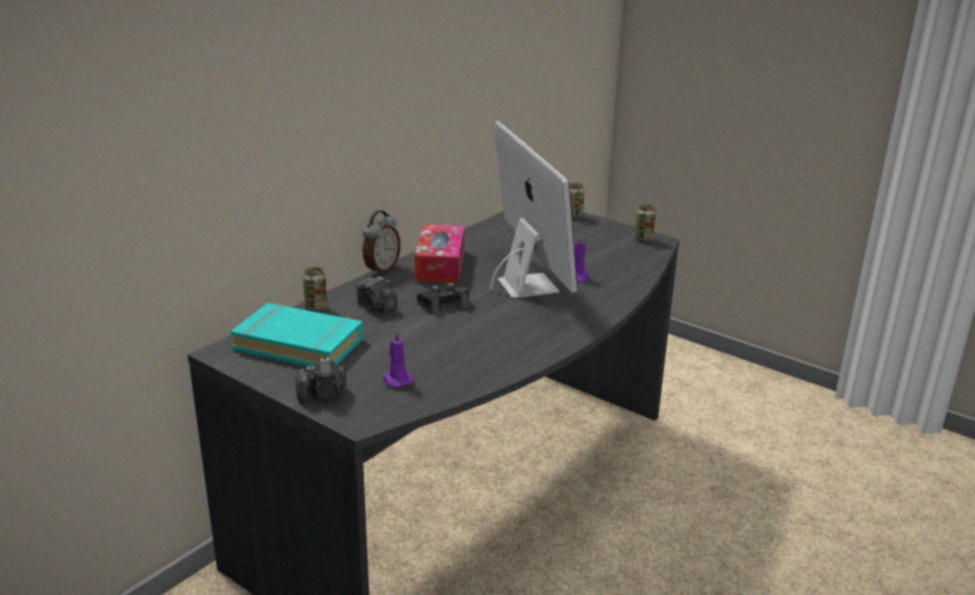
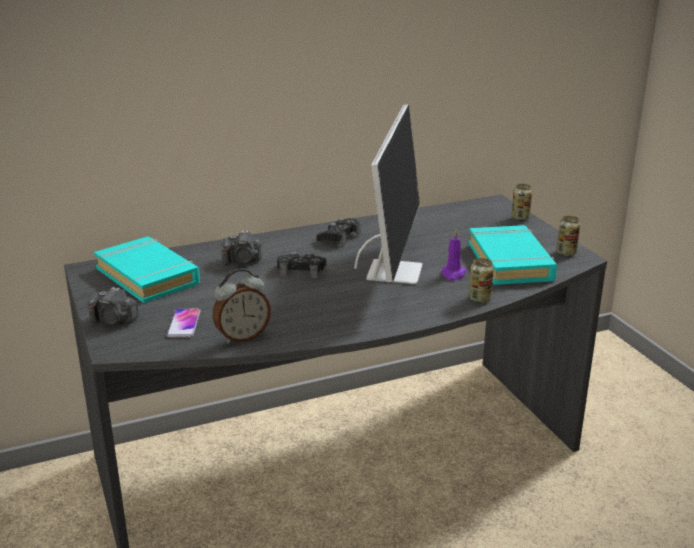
camera: 30 degrees right, 0 degrees up
(316, 307) = (196, 250): can -> can (479, 299)
(377, 307) = (243, 261): camera -> camera turned 75 degrees counterclockwise
(381, 269) = (285, 230): alarm clock -> alarm clock (242, 337)
(397, 379) = (184, 324): purple candle -> phone
(440, 265) = (339, 237): tissue box -> black game controller
(610, 256) = (510, 262): none -> turquoise book

